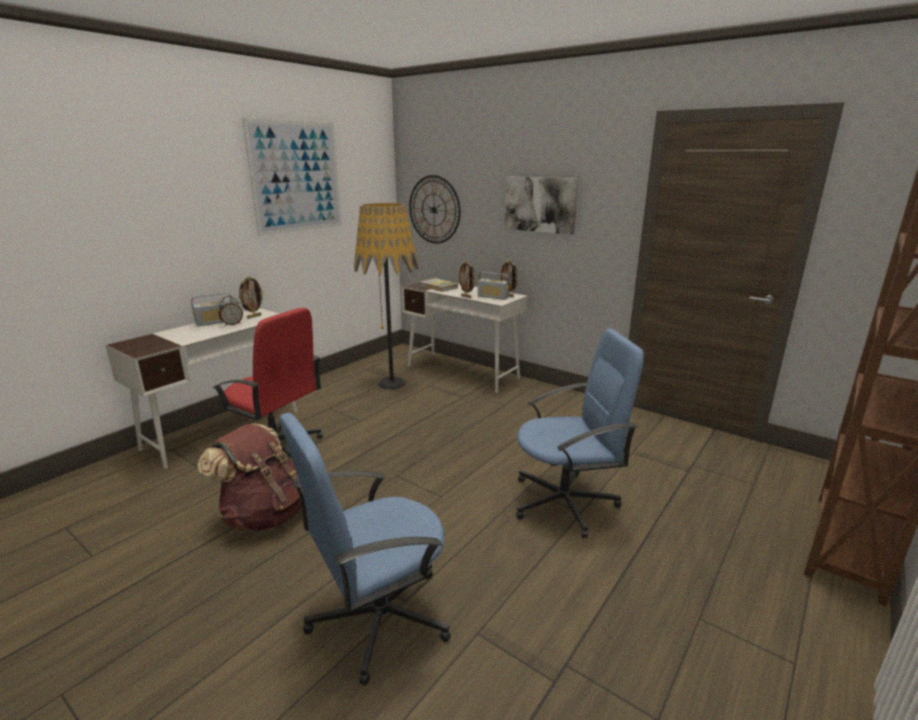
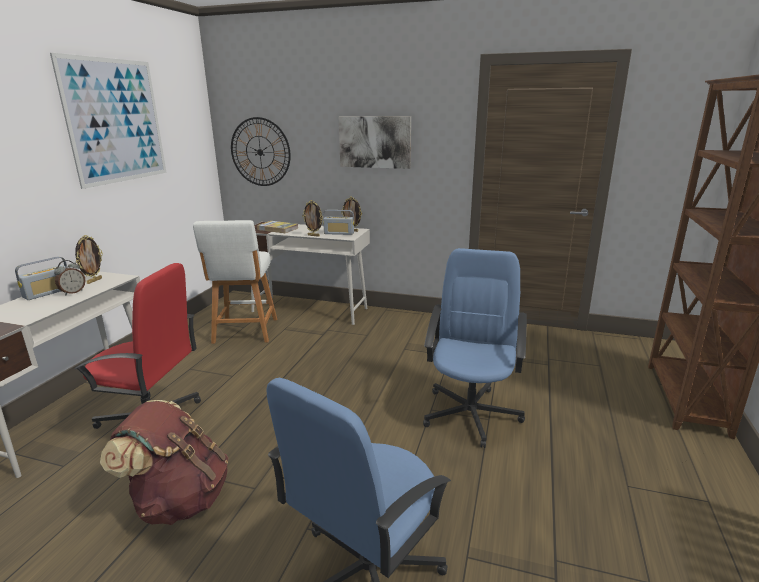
camera: 20 degrees left, 0 degrees up
(391, 383) = (245, 332): floor lamp -> white stool
(565, 502) = (471, 413): blue office chair -> blue office chair turned 45 degrees counterclockwise

